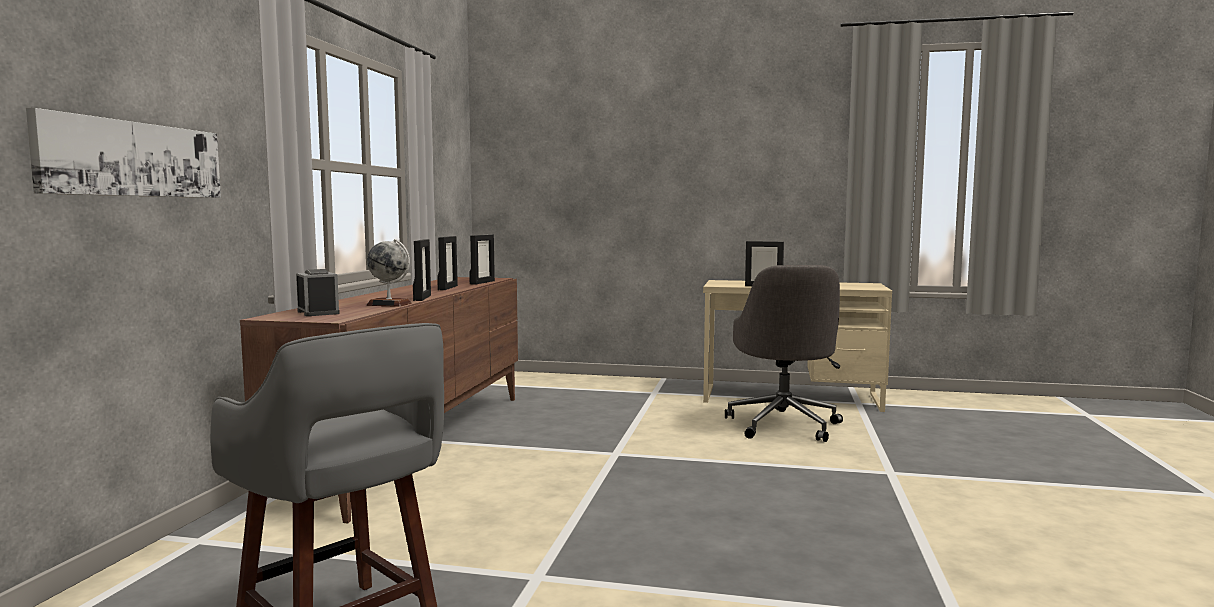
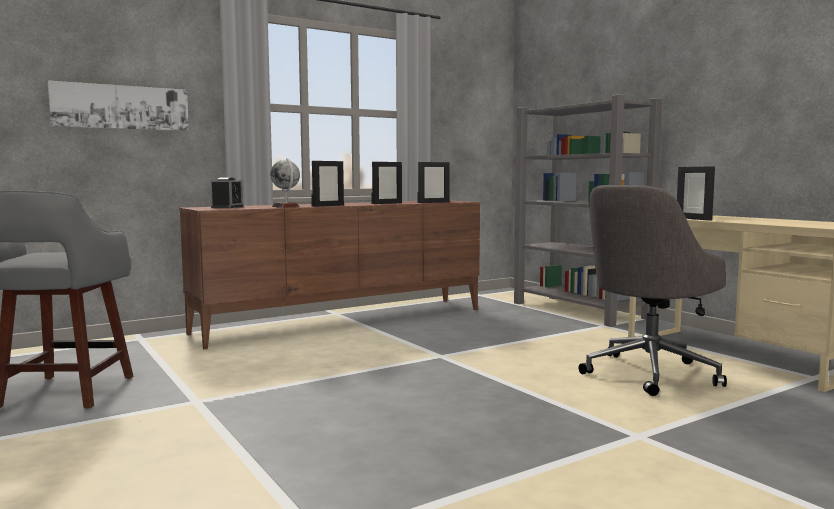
camera: 45 degrees right, 0 degrees up
(600, 382) = (579, 310): none -> grey bookcase

